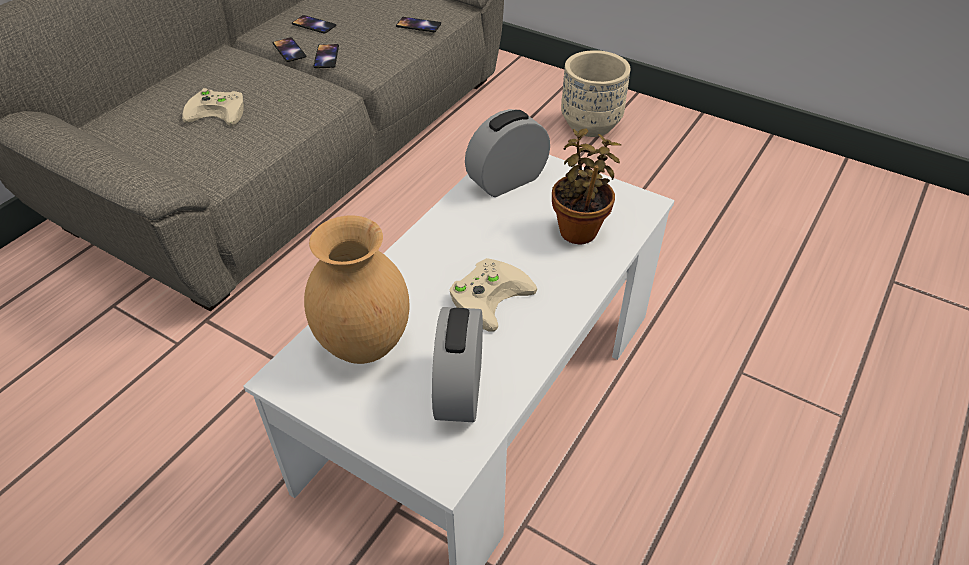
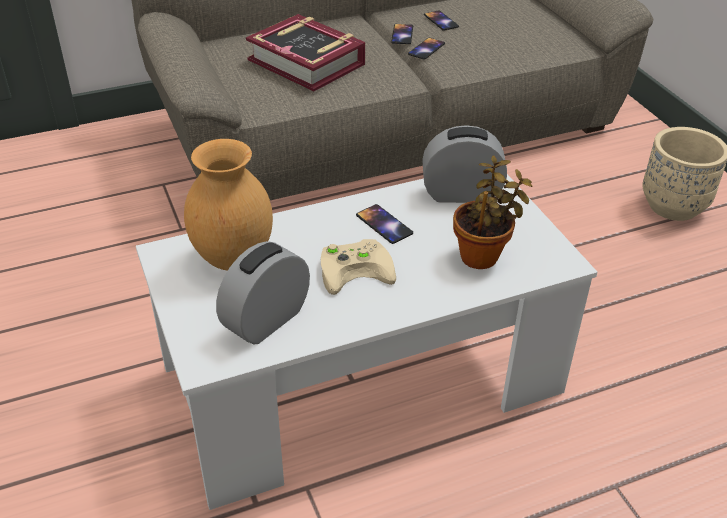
camera: 35 degrees right, 5 degrees down
(219, 111) = (307, 62): beige game controller -> book
(418, 25) = (530, 49): phone -> phone (384, 224)

